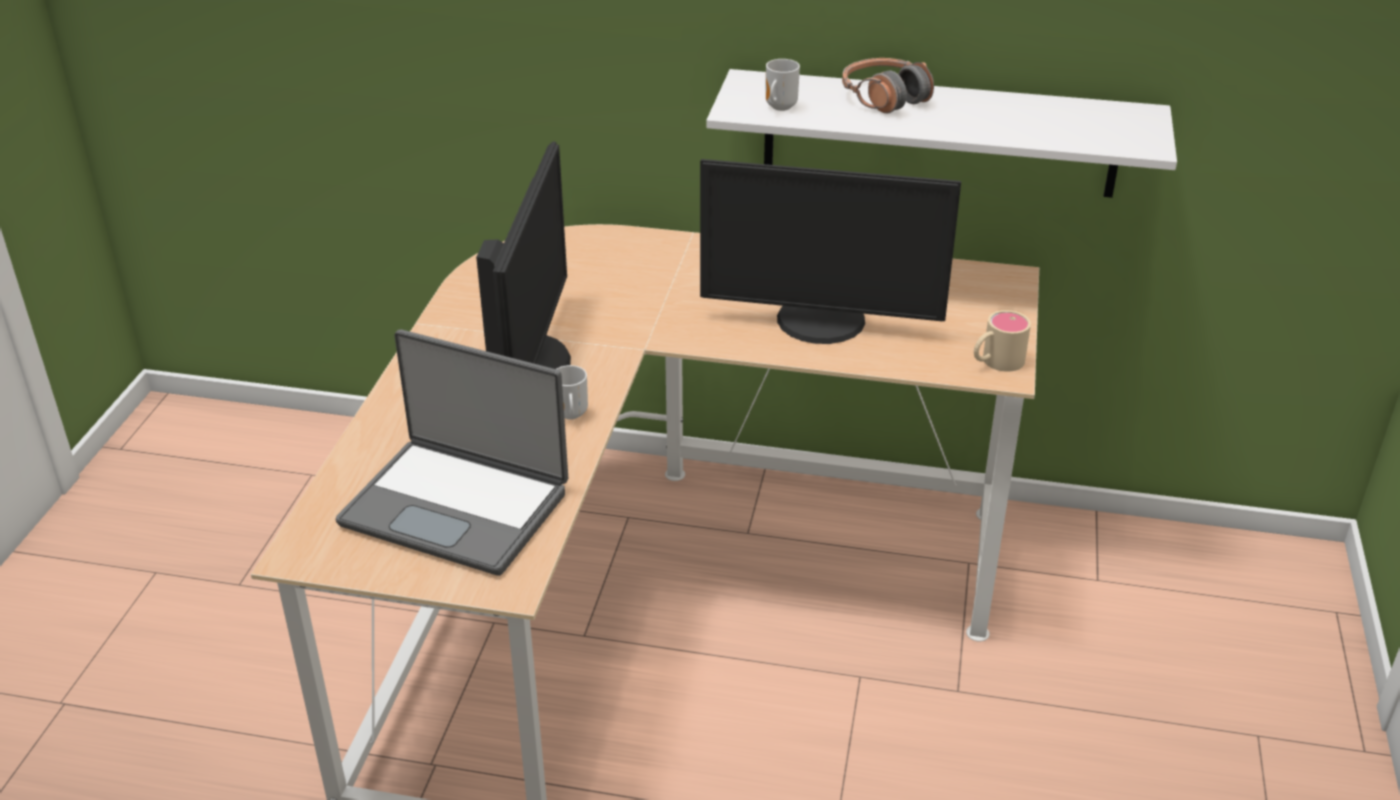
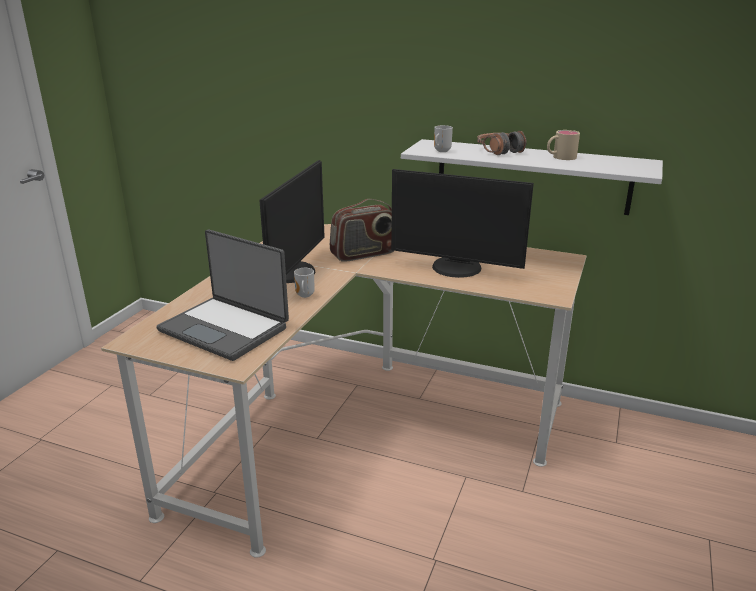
camera: 10 degrees right, 10 degrees down
(644, 302) = (364, 254): none -> radio
(995, 362) = (551, 292): beige mug -> beige mug (560, 157)

